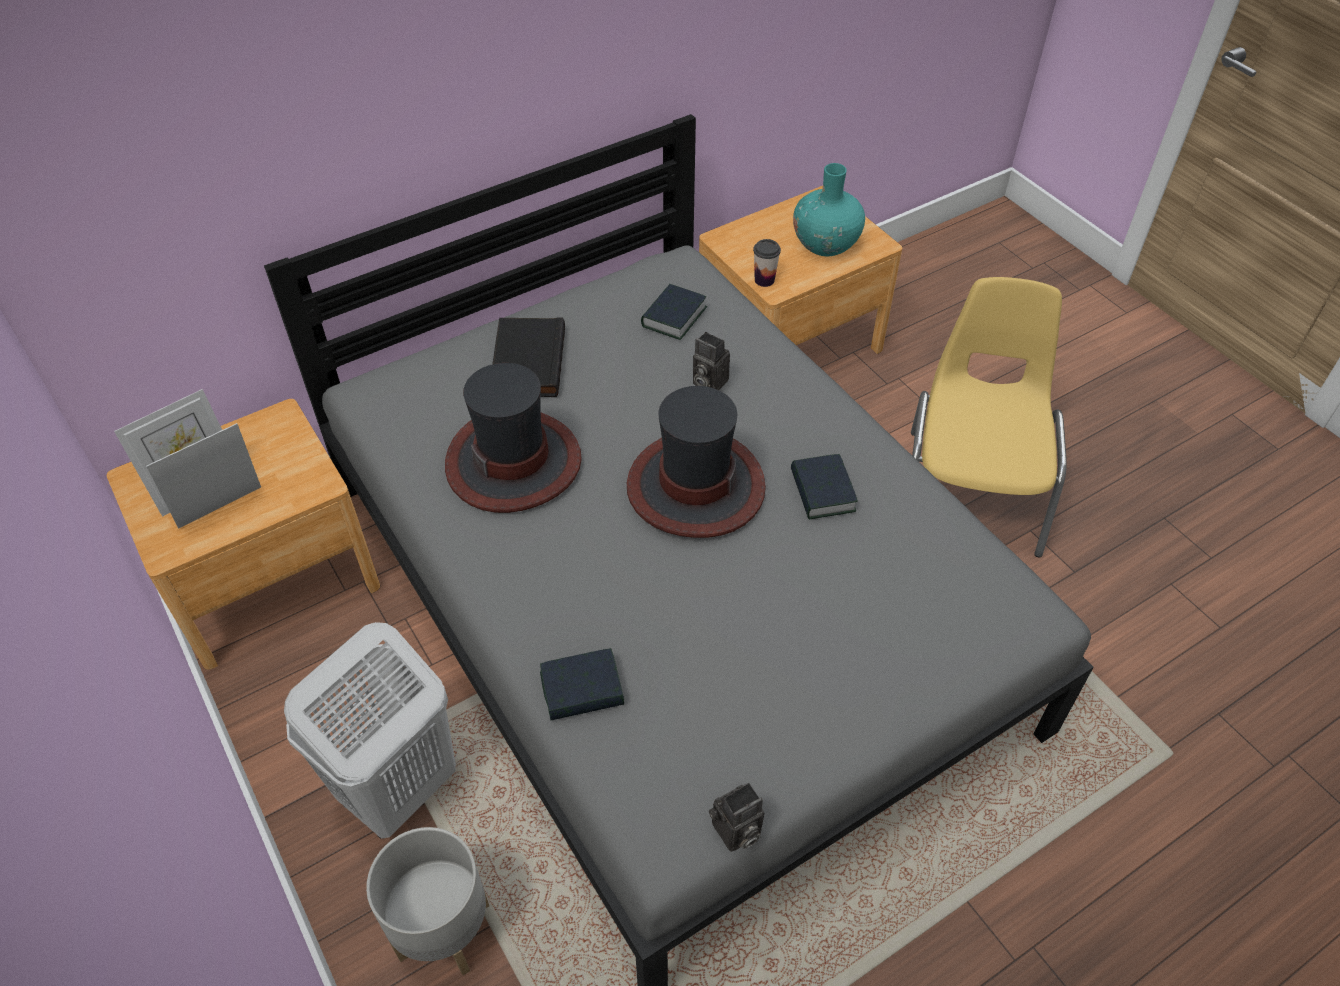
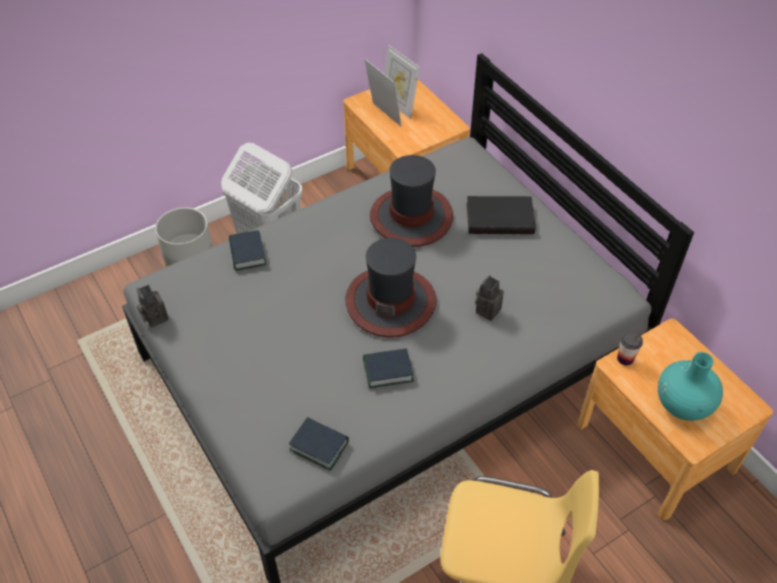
camera: 90 degrees right, 0 degrees up
(673, 317) = (553, 290): book -> book (319, 446)

